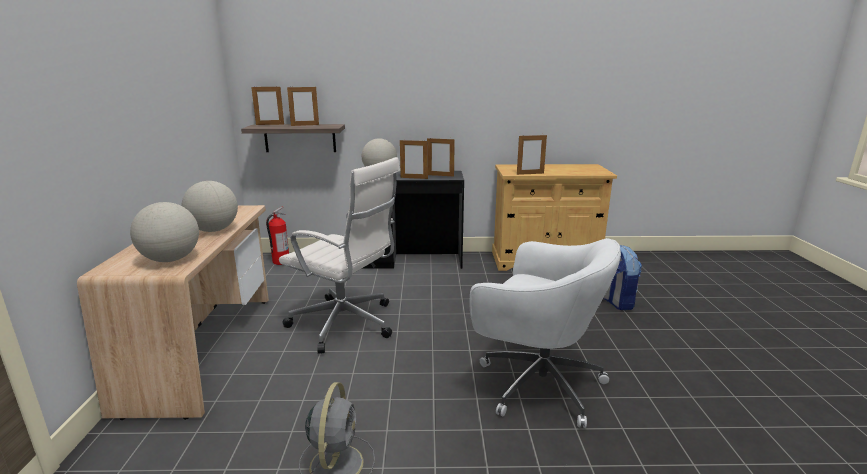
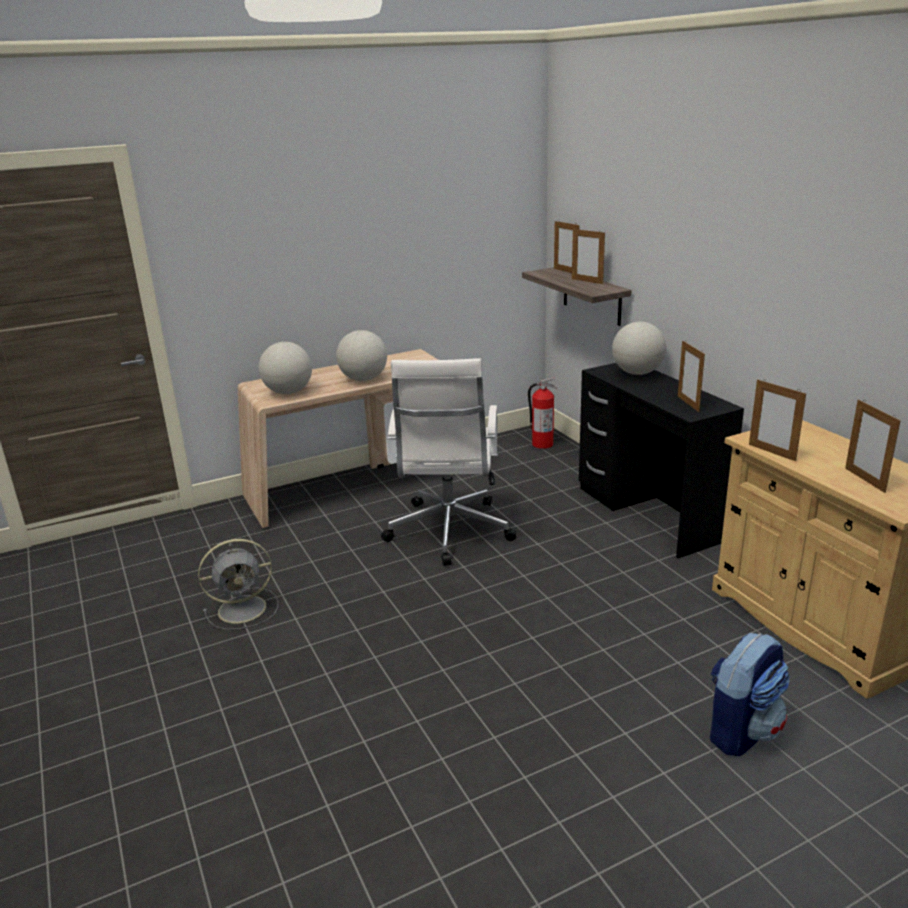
camera: 65 degrees right, 5 degrees up
(414, 178) = (647, 394): picture frame -> picture frame (864, 480)
(536, 383) = (432, 693): white office chair -> none

